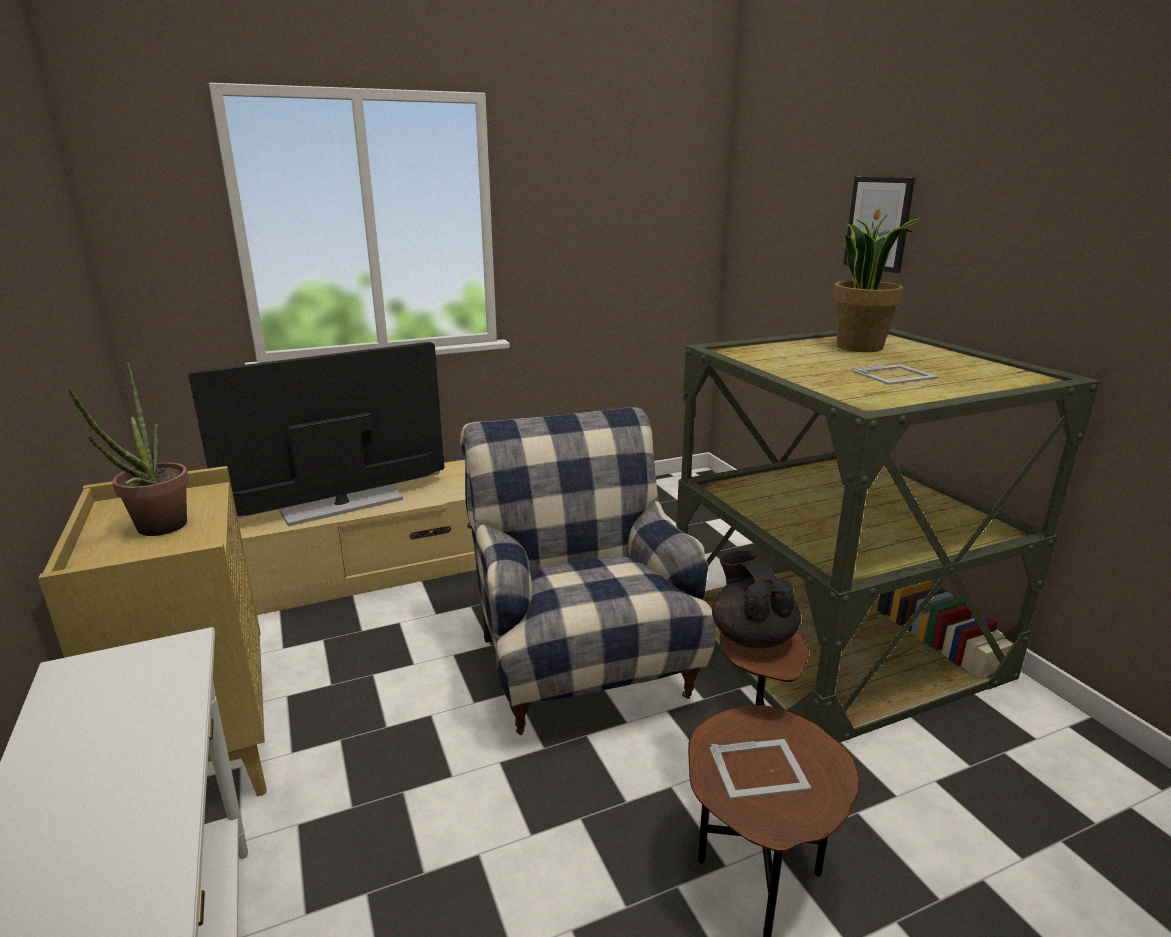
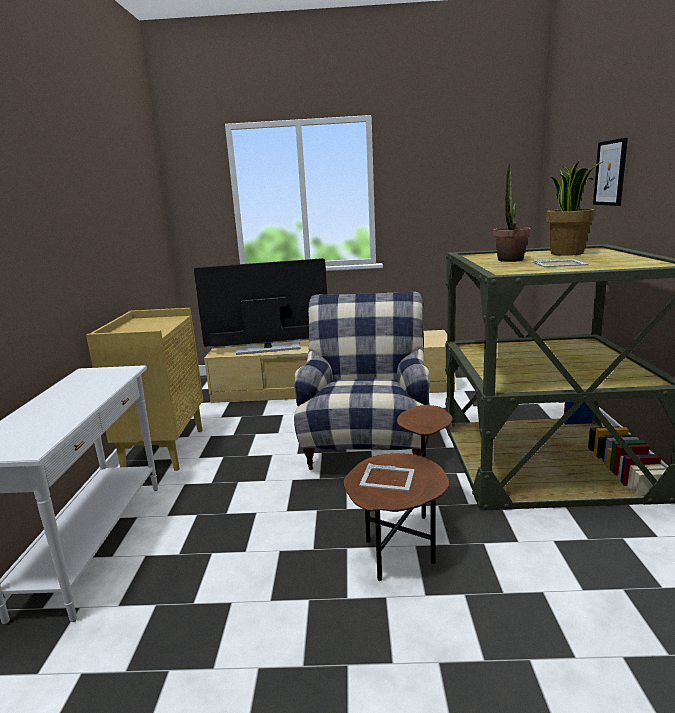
camera: 25 degrees right, 5 degrees down
(156, 531) = (145, 328): potted plant -> potted plant (509, 260)
(752, 636) = (421, 414): black teapot -> none

